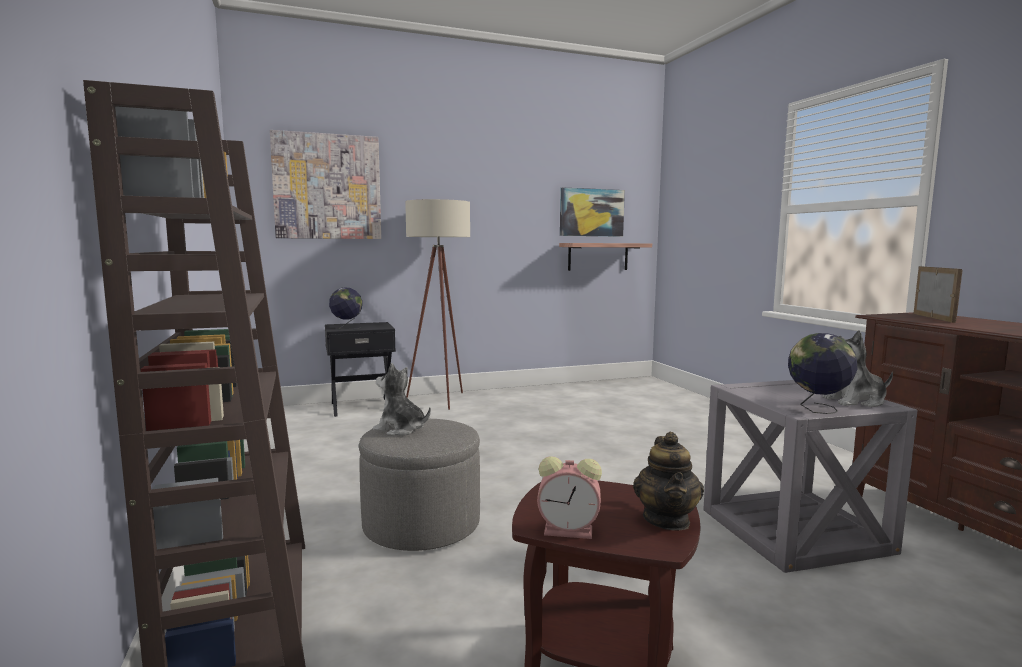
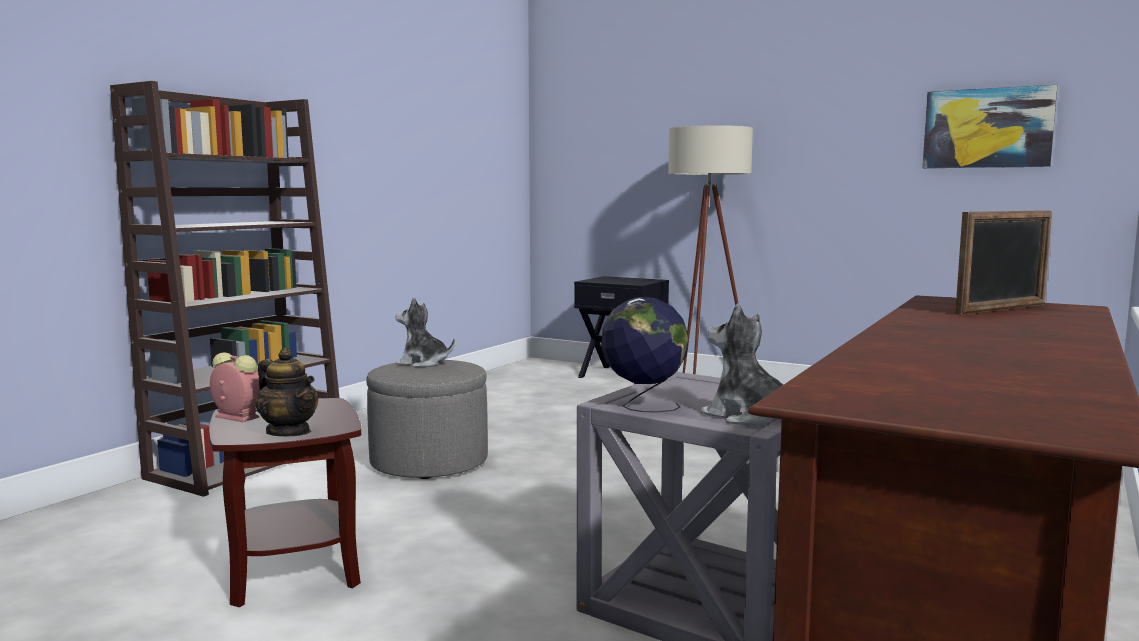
camera: 50 degrees right, 0 degrees up
(327, 187) = (615, 119): picture -> none
(346, 328) = (603, 280): globe -> none
(401, 429) = (423, 363): plush toy -> plush toy turned 60 degrees counterclockwise
(570, 531) = (235, 417): alarm clock -> alarm clock turned 150 degrees clockwise
(598, 256) = (998, 202): shelf -> none
(667, 520) = (289, 432): teapot -> teapot turned 105 degrees counterclockwise

